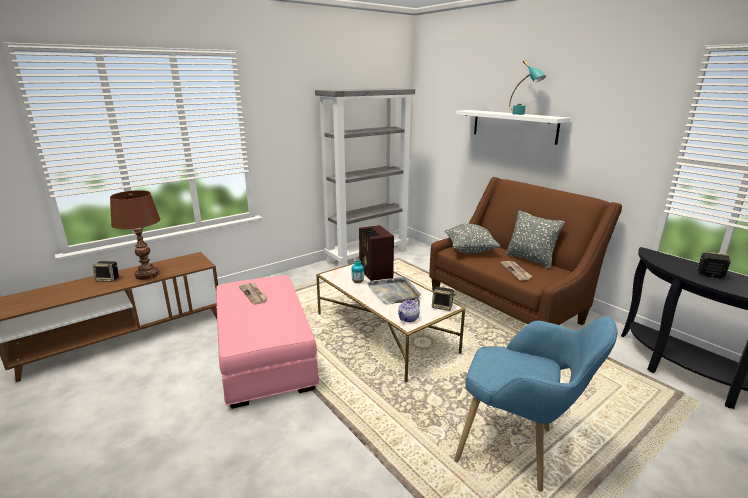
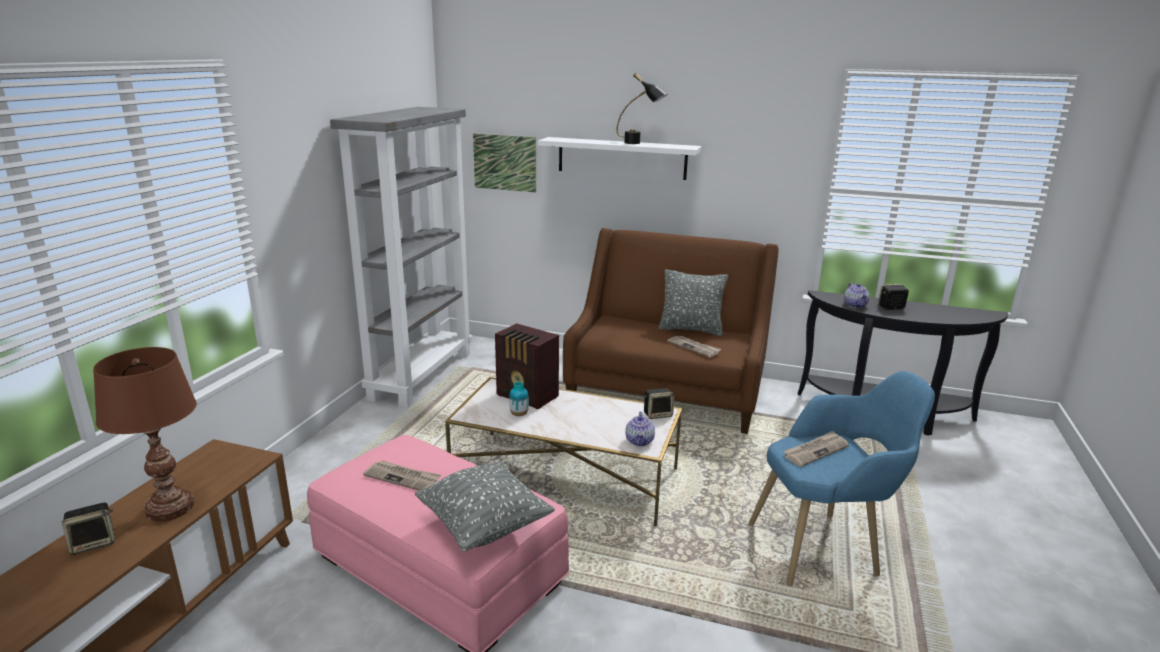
camera: 35 degrees left, 0 degrees up
(394, 292) = (582, 414): grey tray -> none
(444, 127) = (505, 162): none -> picture
(470, 250) = (614, 333): grey pillow -> grey pillow (484, 526)
(511, 363) = (815, 450): none -> newspaper
(523, 114) = (639, 143): turquoise table lamp -> black table lamp
(672, 266) = (855, 305): none -> teapot

